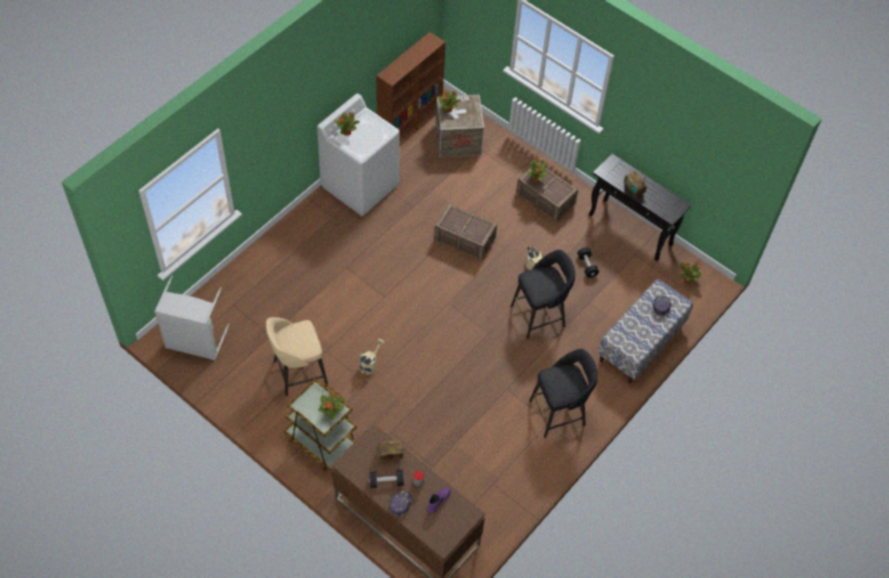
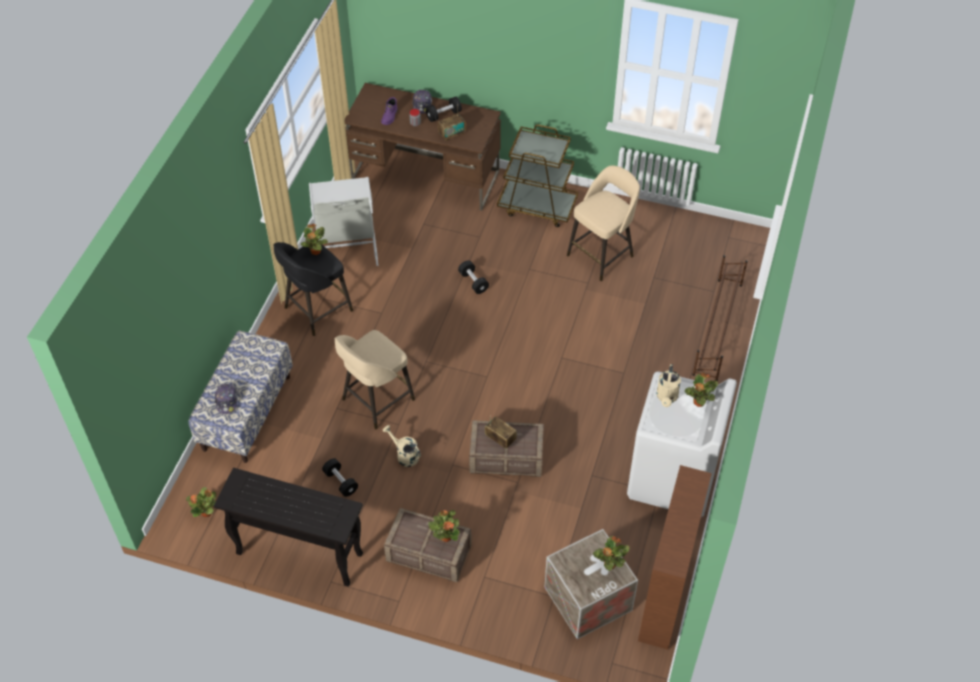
camera: 160 degrees right, 5 degrees down
(195, 342) = (722, 245): grey laundry basket -> grey laundry basket (347, 246)
(254, 274) = (717, 329): none -> brown shoe rack
(332, 413) = (526, 148): potted plant -> potted plant (315, 252)
(370, 364) = (536, 287): beige watering can -> beige watering can (667, 398)
(418, 388) = (473, 282): none -> black dumbbell
(539, 315) = (376, 401): black stool -> beige stool
(634, 189) = (298, 499): radio -> radio (500, 439)

